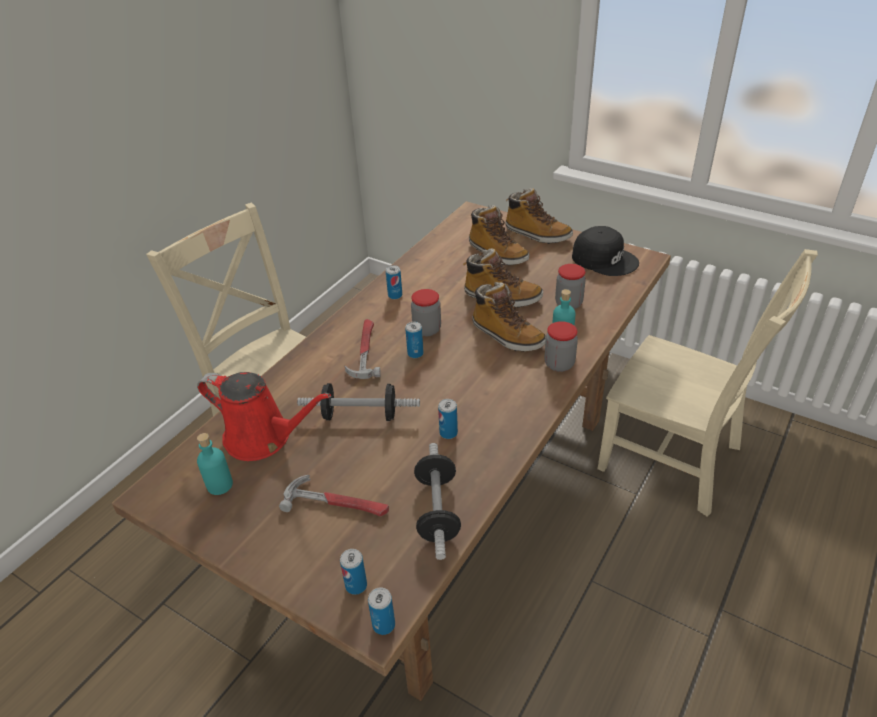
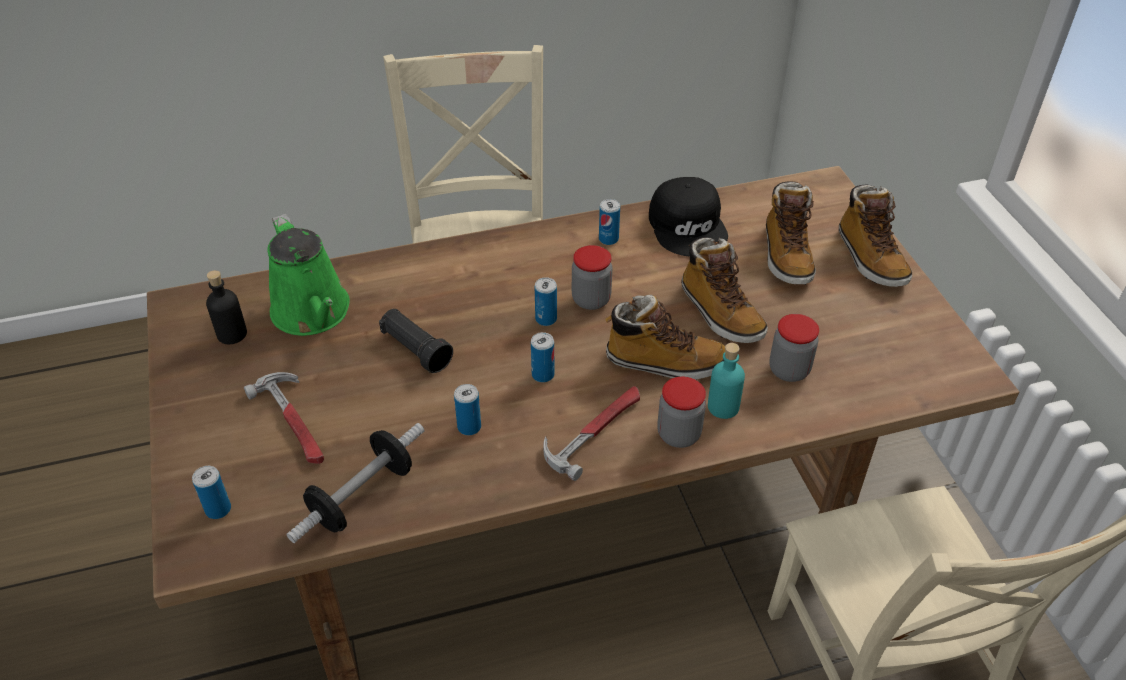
camera: 40 degrees right, 5 degrees up
(219, 485) = (232, 334): turquoise bottle -> black bottle
(263, 438) = (313, 313): red watering can -> green watering can
(360, 415) = (415, 350): dumbbell -> black flashlight
(364, 351) = (502, 284): hammer -> hammer (595, 430)
(383, 625) = (195, 562): can -> can (543, 375)
(507, 336) = (665, 362): boot -> boot turned 75 degrees counterclockwise
(604, 259) = (915, 342): black cap -> black cap (689, 226)

